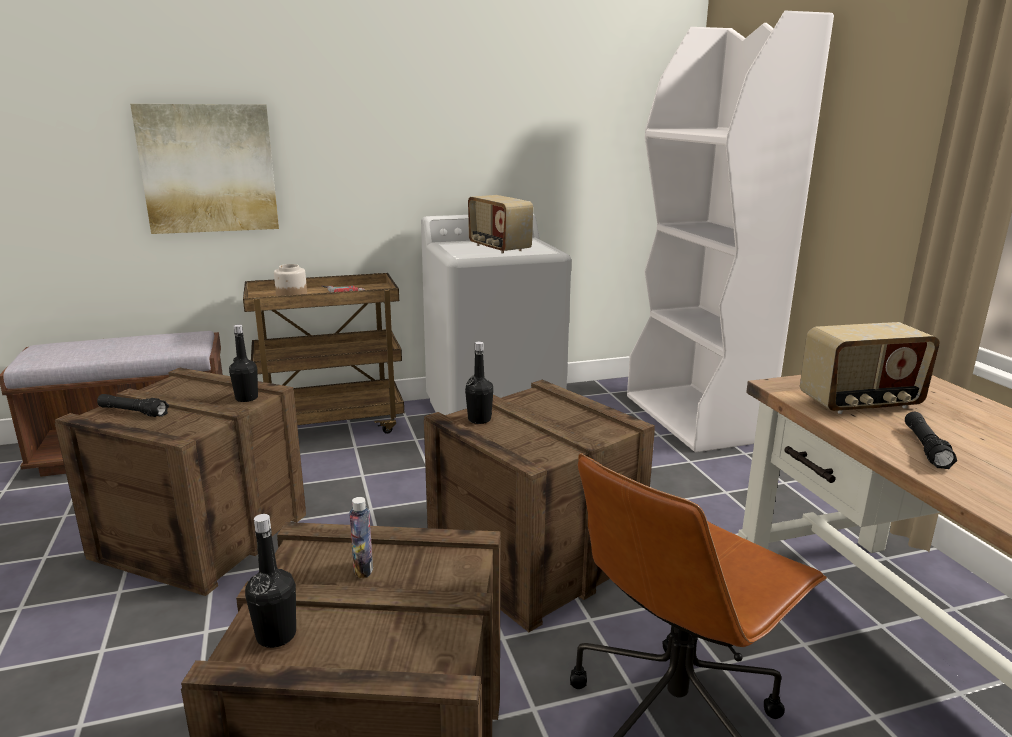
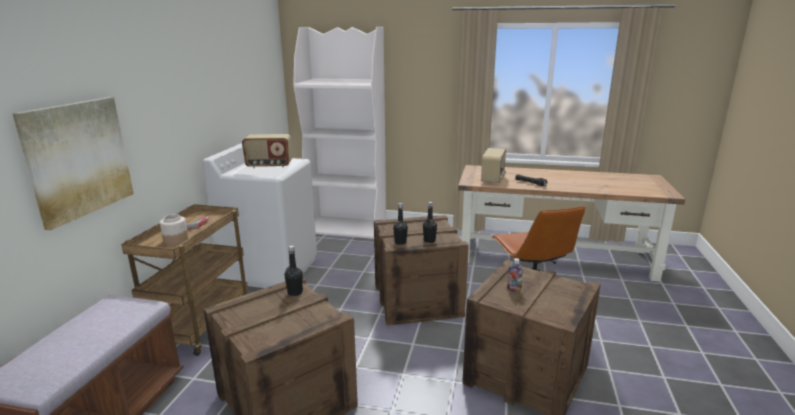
camera: 60 degrees left, 0 degrees up
(133, 412) = (267, 332): black flashlight -> none
(276, 635) = (549, 312): black bottle -> black bottle (429, 241)

